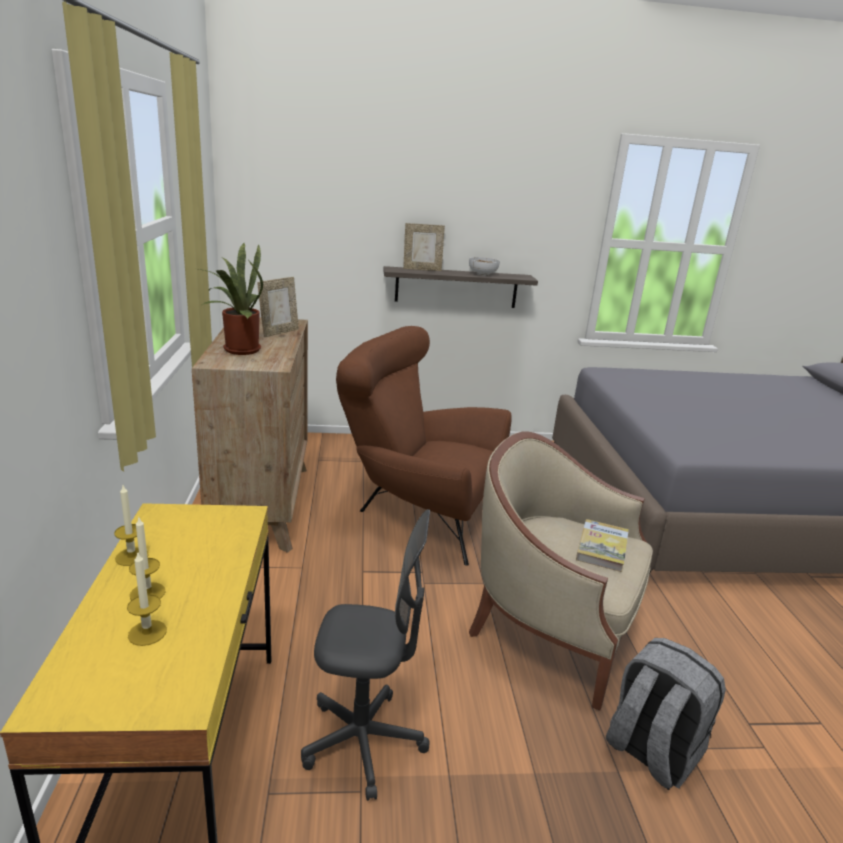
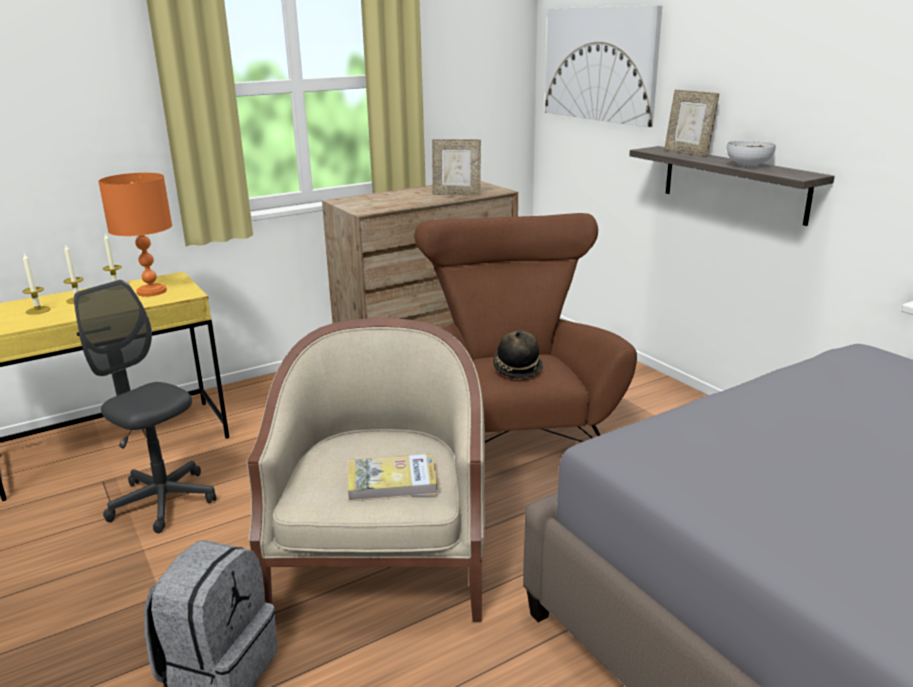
camera: 65 degrees right, 0 degrees up
(198, 534) = (152, 291): none -> orange table lamp
(238, 350) = (385, 197): potted plant -> none
(310, 201) = (600, 64): none -> picture
(363, 742) = (162, 501): grey office chair -> grey office chair turned 150 degrees clockwise
(455, 456) = (517, 368): none -> hat

